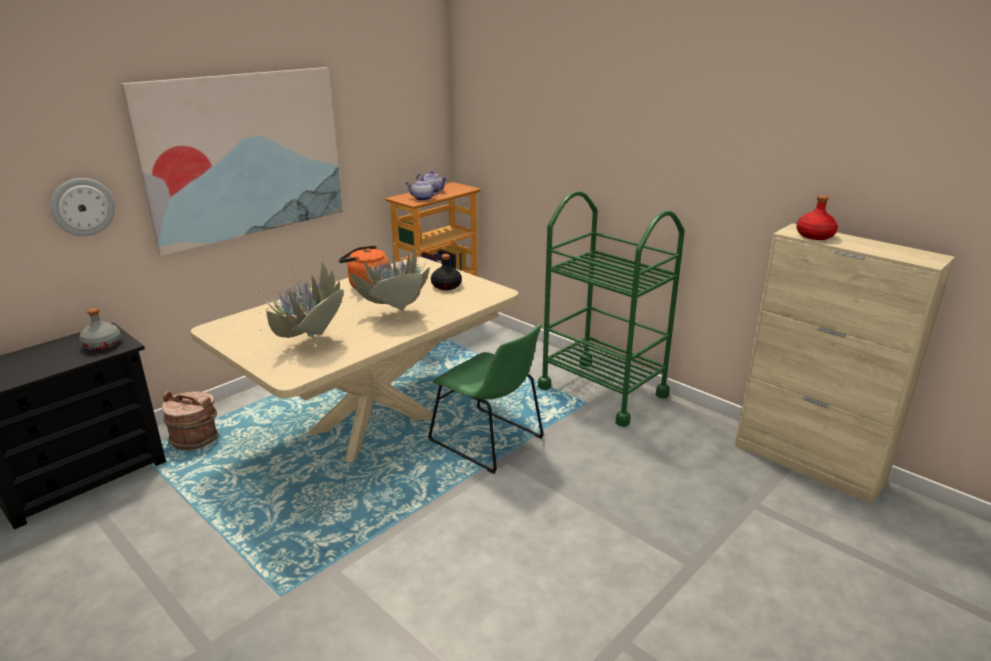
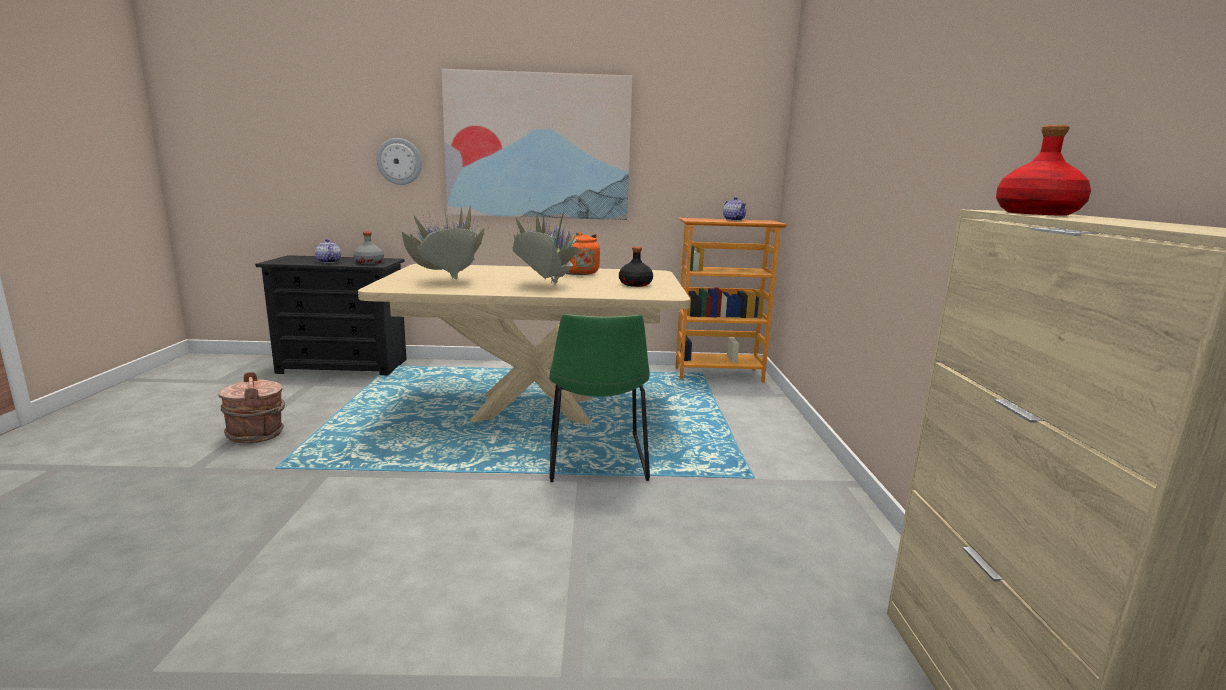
camera: 45 degrees right, 10 degrees down
(195, 439) = (425, 372): brown bucket -> brown bucket (257, 434)
(422, 199) = (708, 220): teapot -> teapot (328, 262)
(602, 391) = (794, 478): green cart -> none

